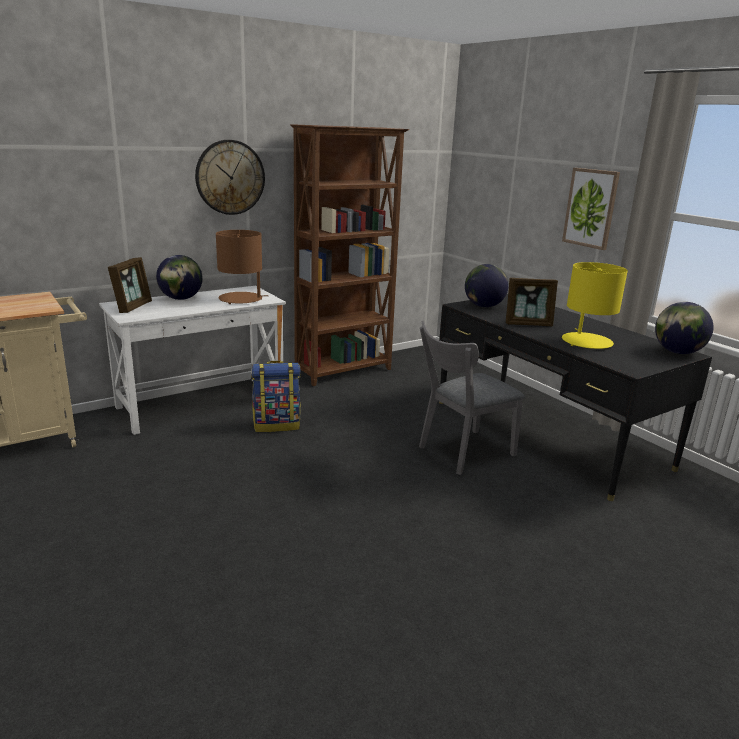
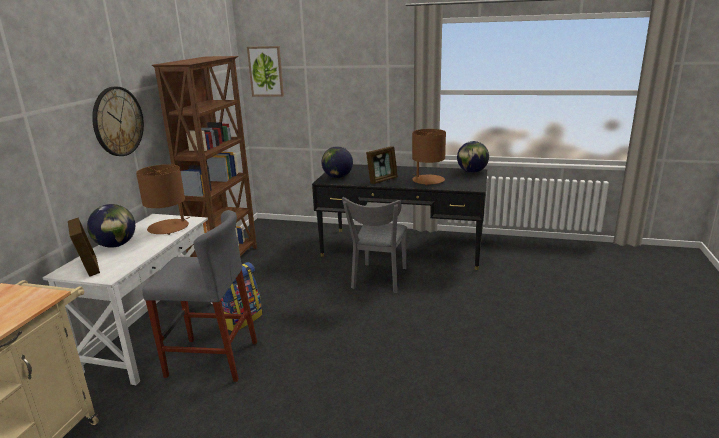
camera: 40 degrees left, 0 degrees up
(206, 444) = (212, 359): none -> grey stool
(586, 342) = (428, 180): yellow table lamp -> brown table lamp
(591, 208) = (378, 95): picture -> picture (266, 71)

